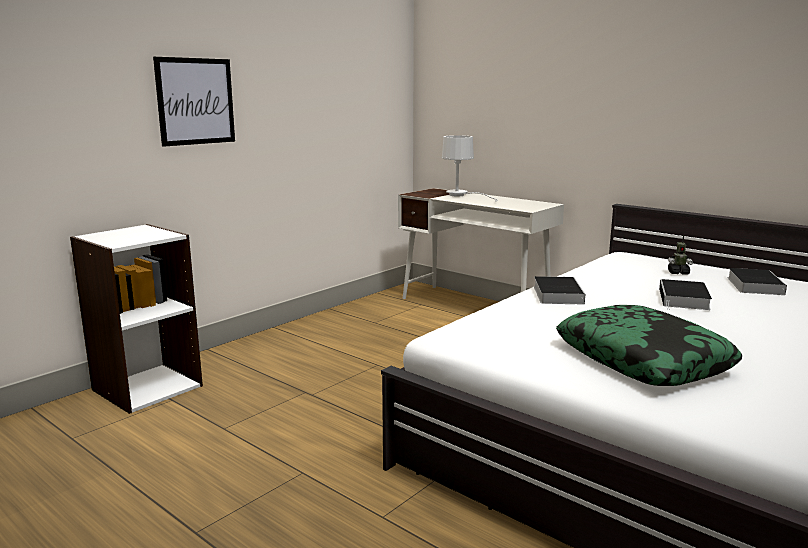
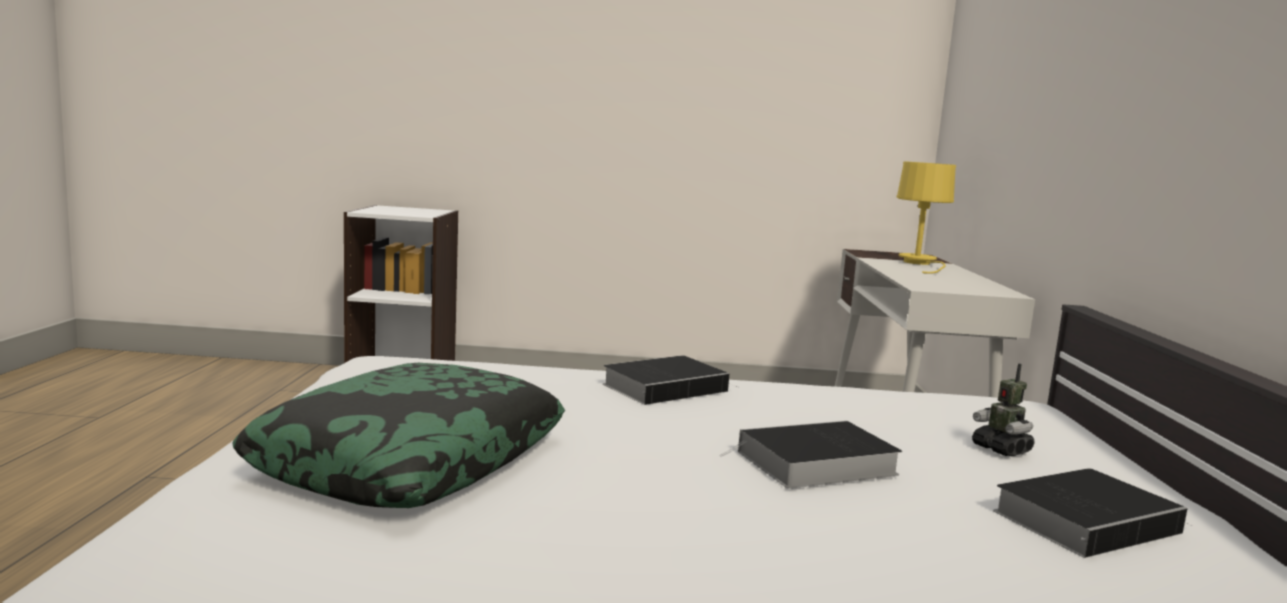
camera: 50 degrees right, 5 degrees down
(195, 101) = (540, 81): picture -> none
(462, 195) = (920, 264): white table lamp -> yellow table lamp

